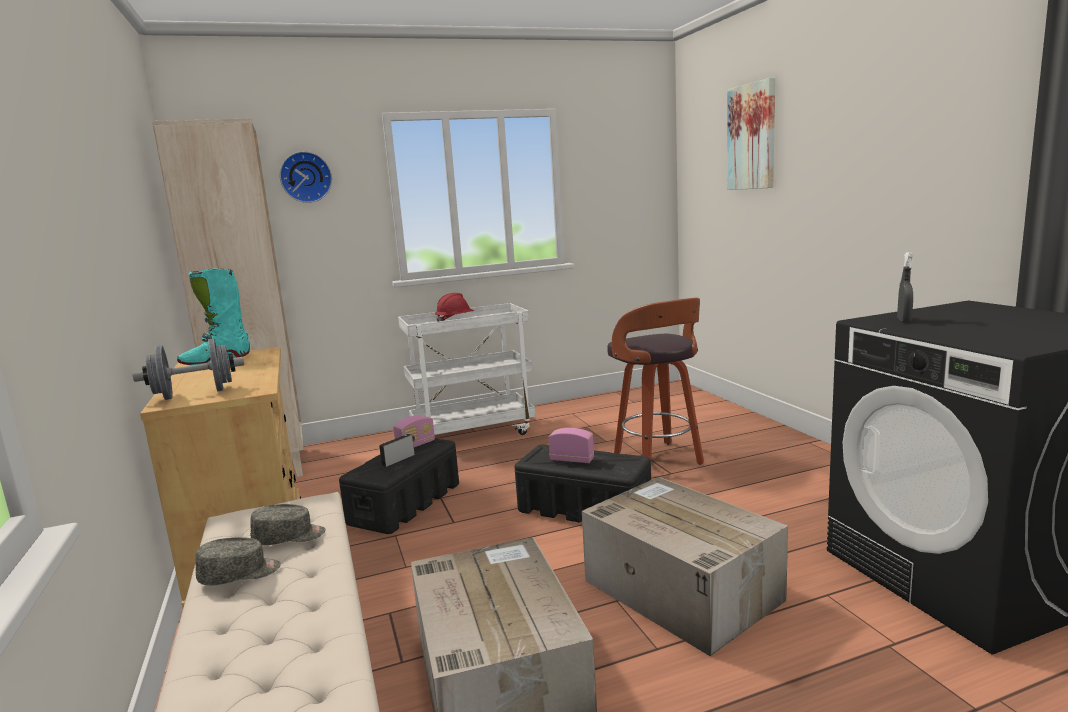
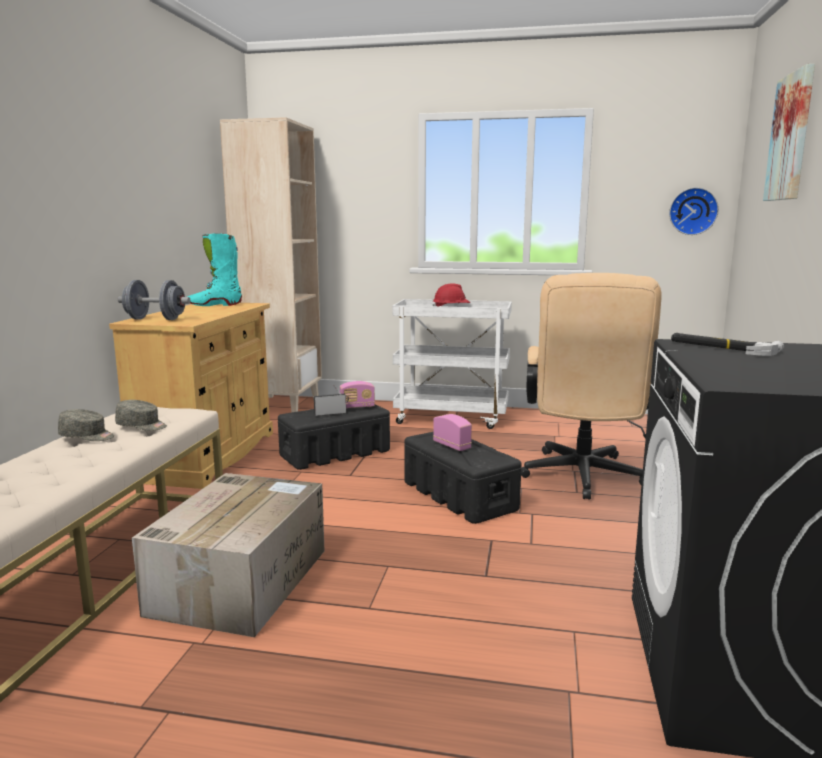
camera: 30 degrees right, 0 degrees up
(306, 177) = (349, 169): wall clock -> wall clock (692, 211)
(659, 460) = (582, 479): stool -> beige office chair
(679, 589) = (447, 577): cardboard box -> none
(904, 320) = (721, 348): grey spray bottle -> hammer

